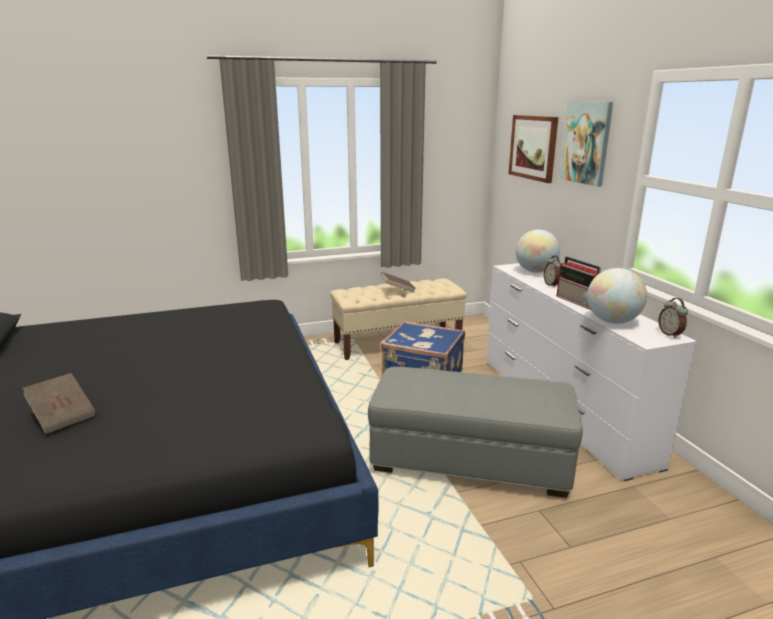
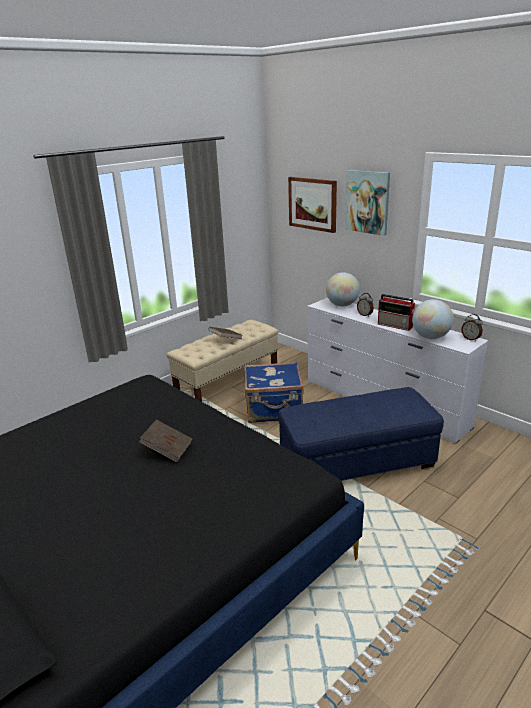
camera: 25 degrees left, 5 degrees up
(63, 415) = (99, 536): brown book -> brown book (167, 449)
(470, 460) = (356, 461): grey ottoman -> blue ottoman

